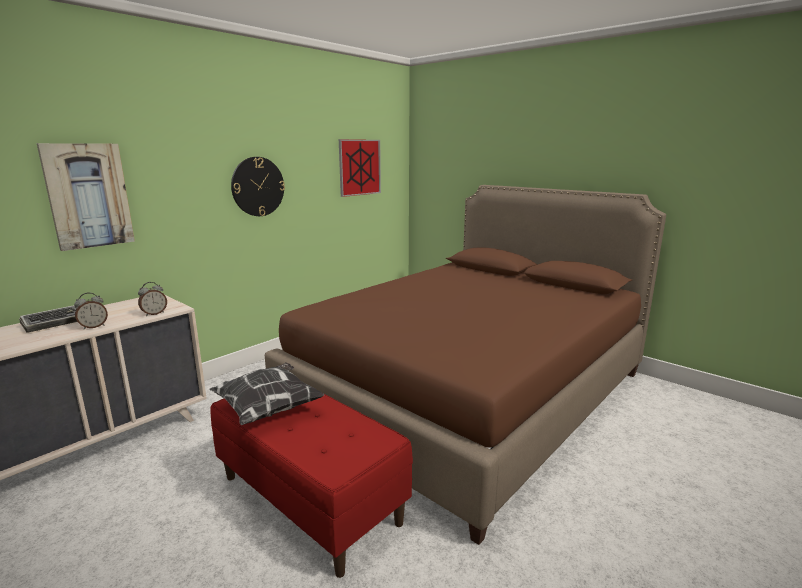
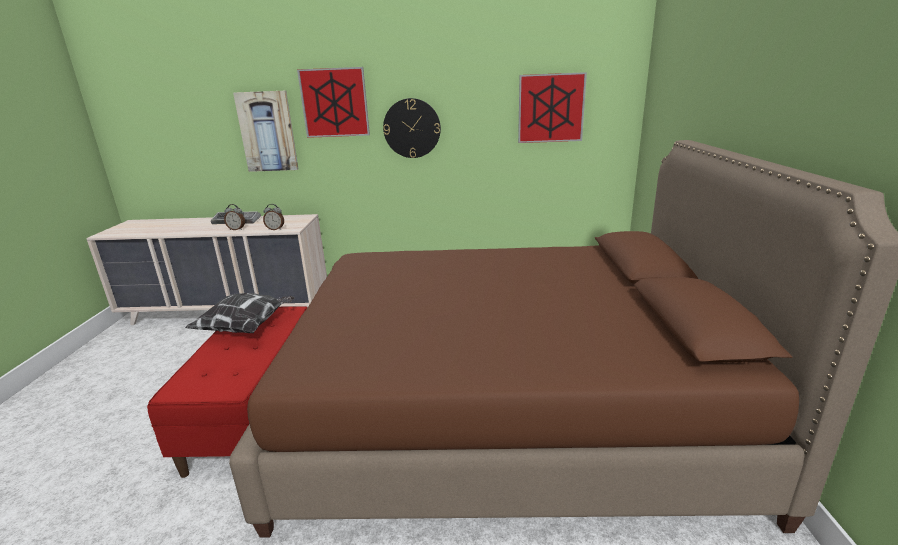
camera: 50 degrees right, 5 degrees up
(178, 160) = (334, 103): none -> picture

